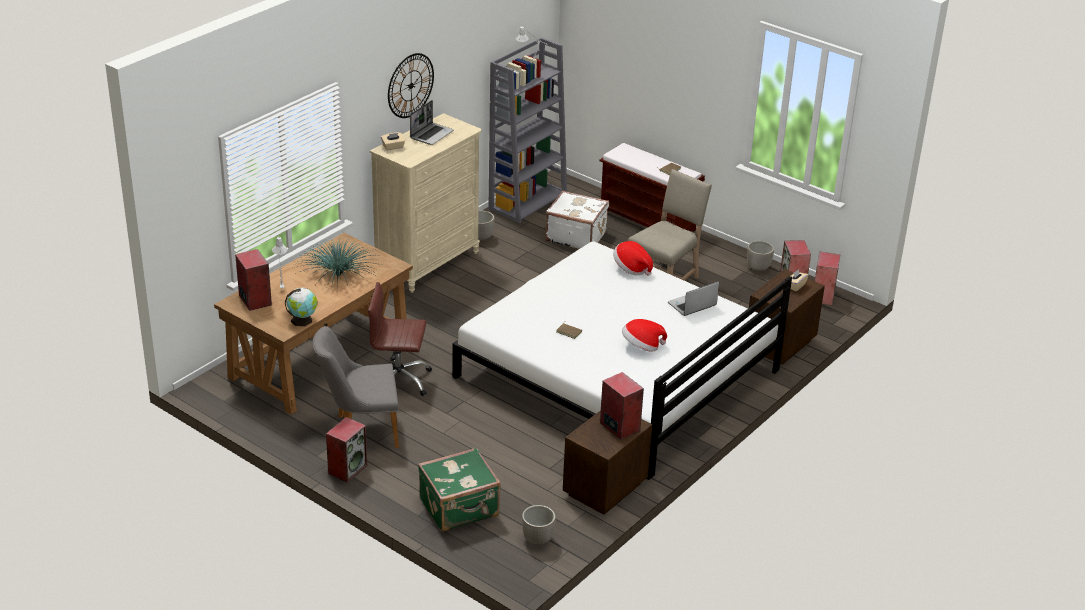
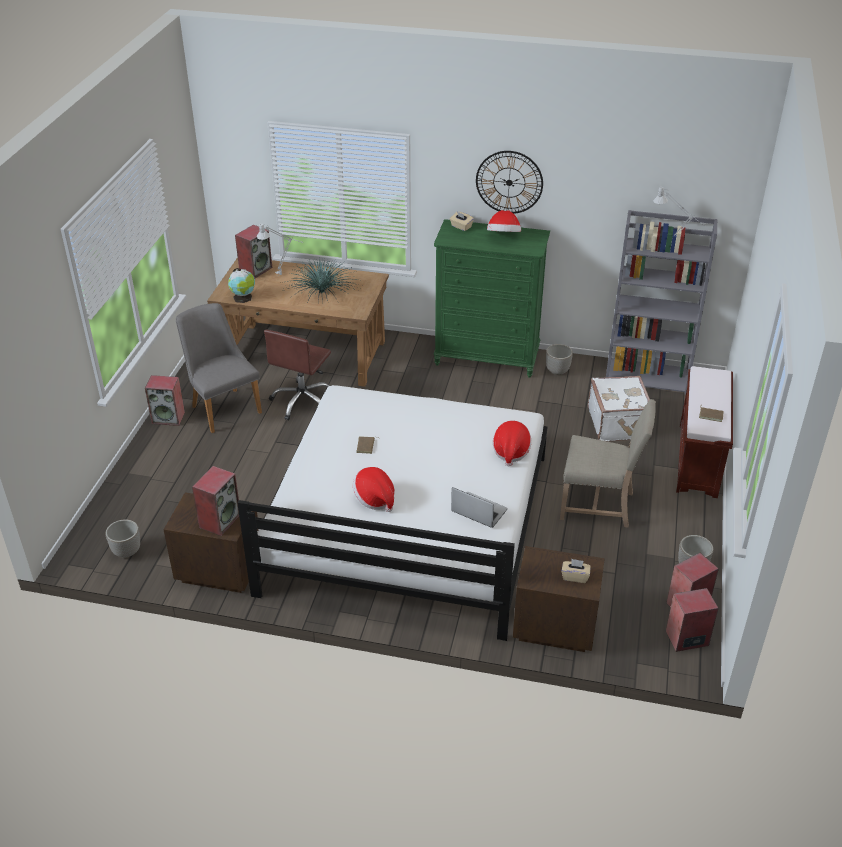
camera: 65 degrees right, 5 degrees up
(398, 380) = (303, 401): brown office chair -> brown office chair turned 135 degrees counterclockwise
(428, 264) = (487, 358): beige dresser -> green dresser
(431, 134) = (503, 237): laptop -> hat
(460, 508) = (147, 493): green suitcase -> none

